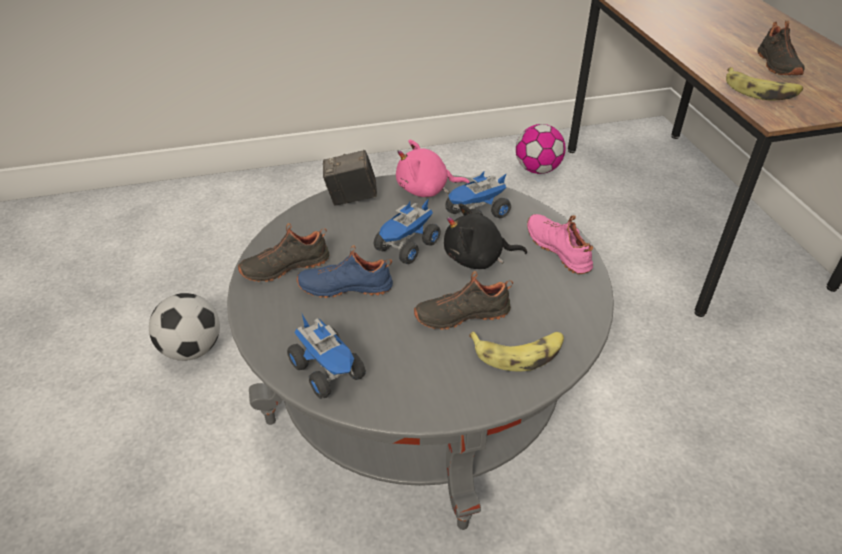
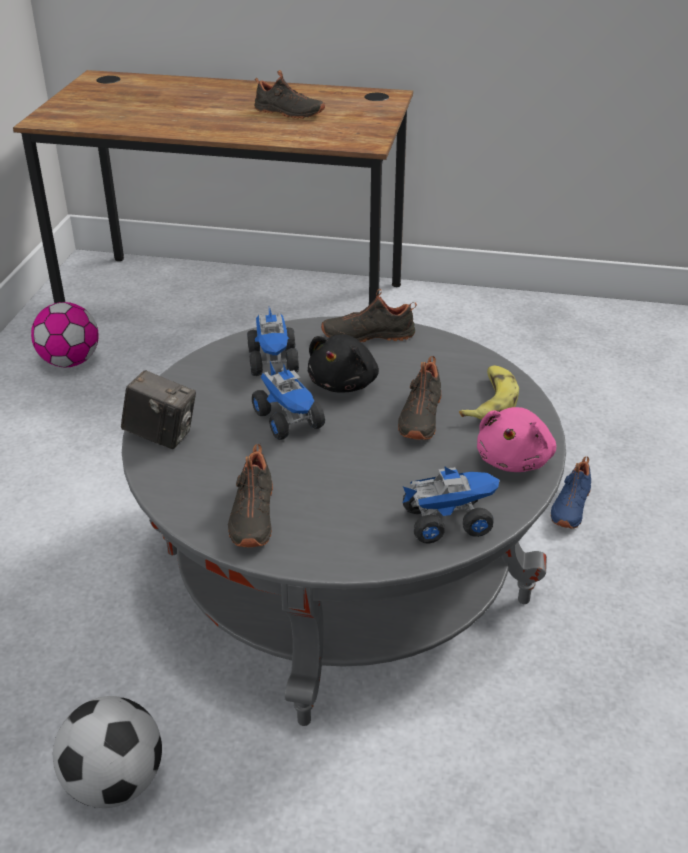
camera: 65 degrees left, 5 degrees down
(345, 286) = (322, 479): blue shoe -> blue shoe (569, 506)
(351, 198) = (161, 435): camera -> camera turned 90 degrees counterclockwise
(426, 190) = (198, 380): pink plush toy -> pink plush toy (515, 459)
(559, 249) = (368, 335): pink shoe -> black shoe
(760, 91) = (323, 134): banana -> none

